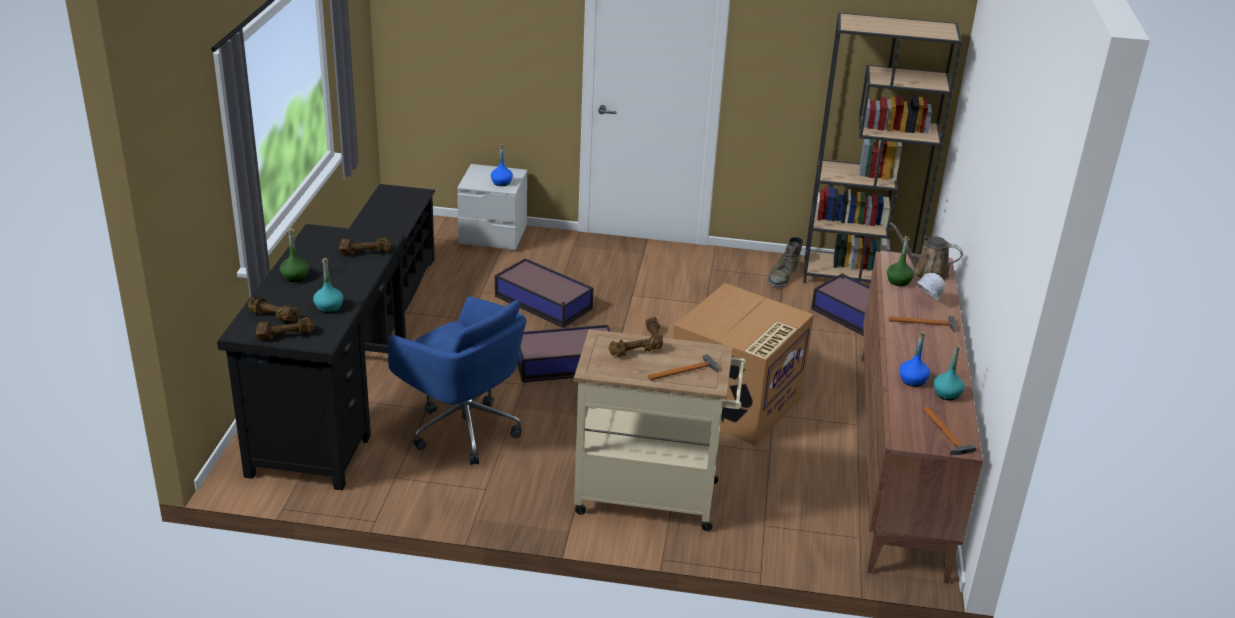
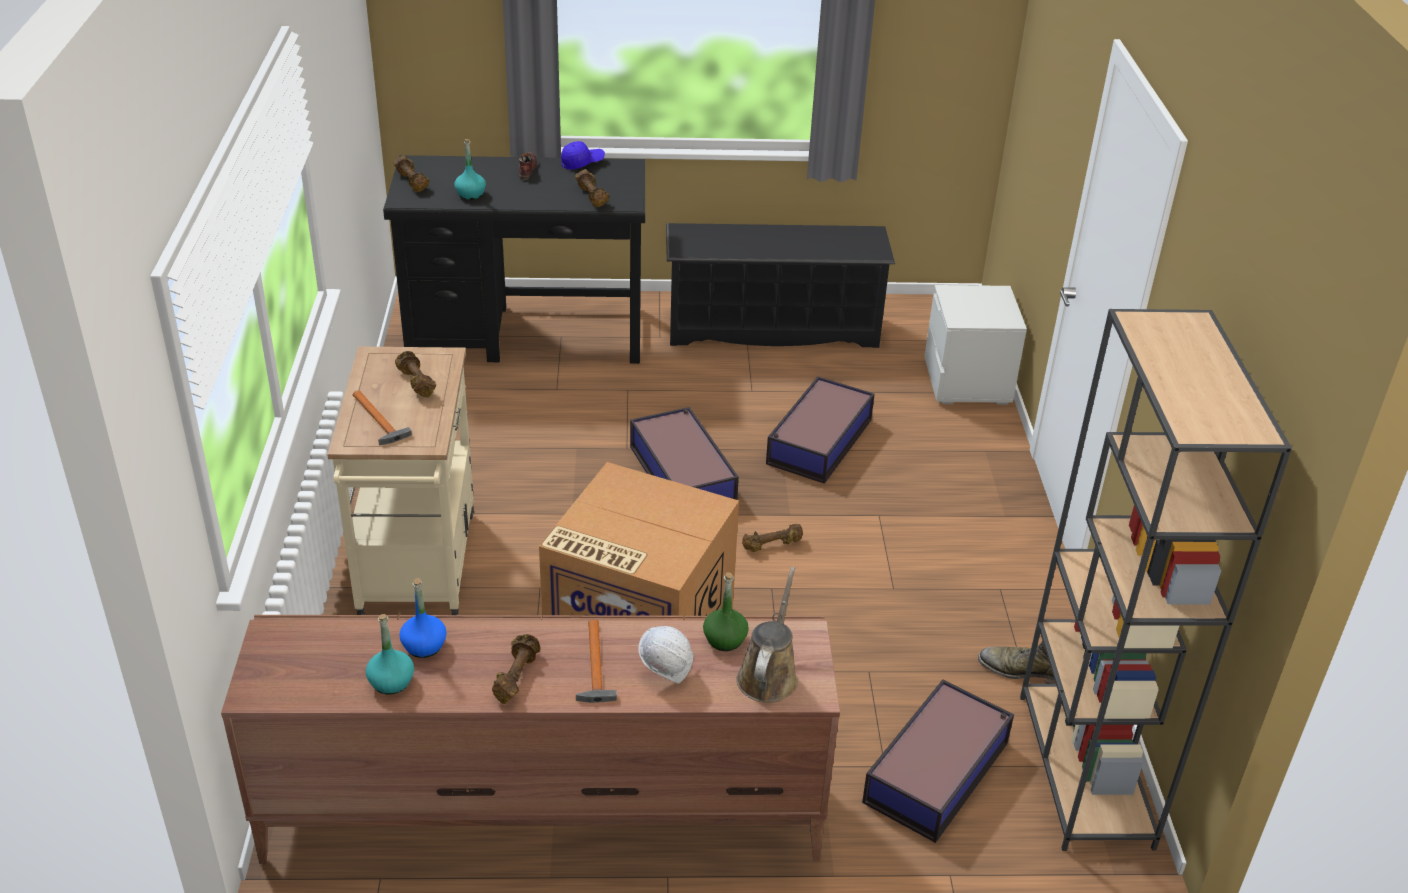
camera: 80 degrees right, 5 degrees up
(273, 317) = (445, 171): brown dumbbell -> brown dumbbell (515, 677)
(295, 277) = (527, 170): green bottle -> brown shoe
(297, 250) = (582, 163): none -> blue cap
(461, 430) = (523, 416): blue office chair -> none
(501, 182) = (971, 314): blue bottle -> none
(946, 434) = (285, 675): hammer -> none

